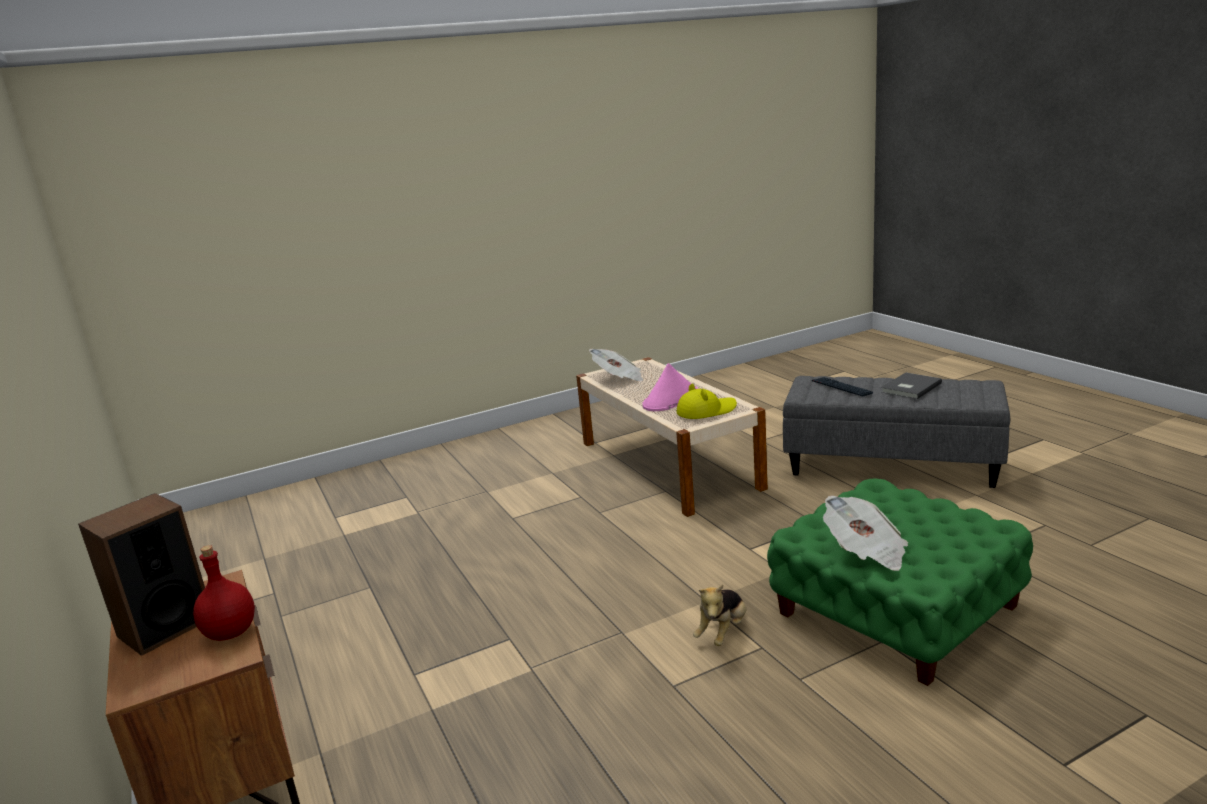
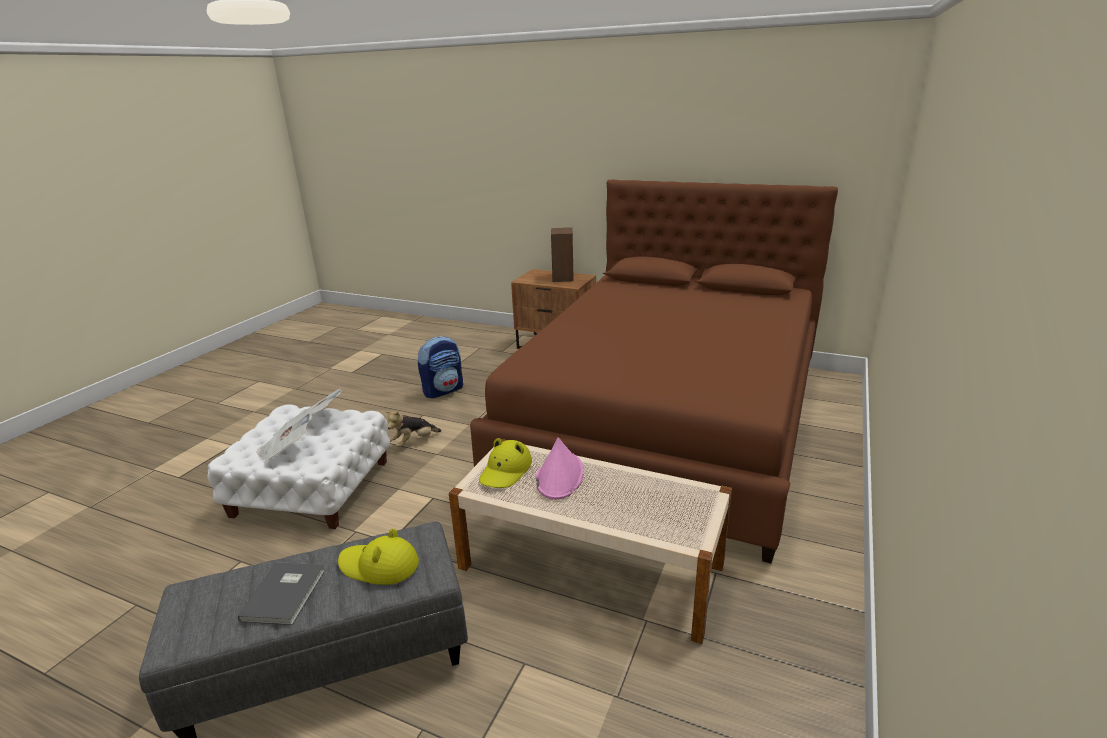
camera: 140 degrees right, 5 degrees up
(230, 633) = (536, 281): red bottle -> none
(412, 544) = (668, 421): none -> brown bed
(589, 738) = (443, 390): none -> backpack
(618, 378) = (668, 495): newspaper -> newspaper (286, 450)
(723, 632) = (414, 442): plush toy -> plush toy turned 120 degrees counterclockwise
(841, 388) = (379, 566): keyboard -> yellow hat
(896, 610) = (312, 488): green ottoman -> white ottoman

